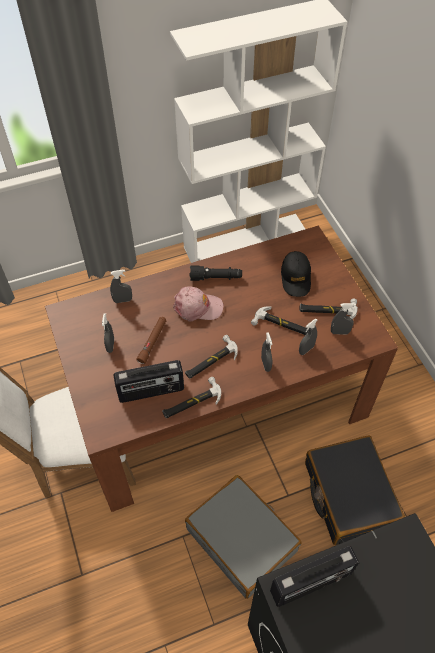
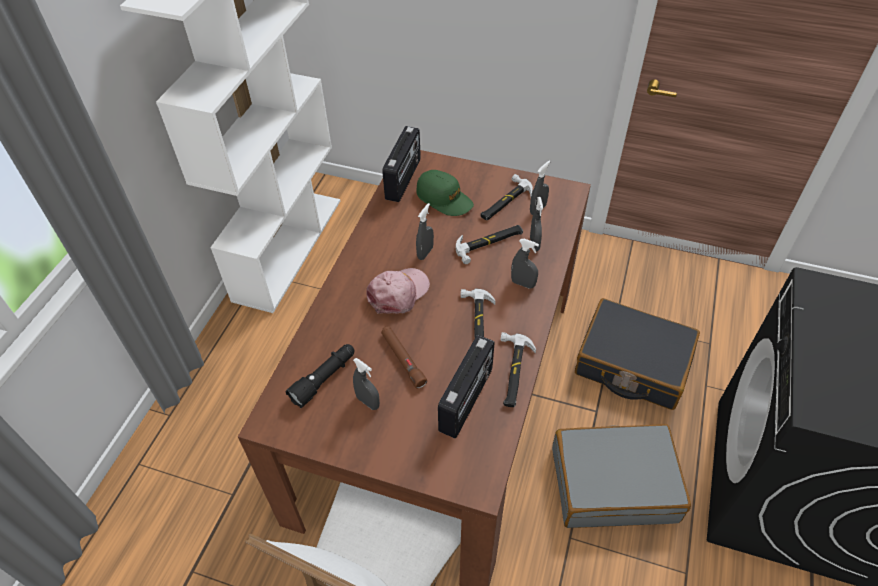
camera: 50 degrees left, 5 degrees down
(123, 300) = (317, 352): grey spray bottle -> grey spray bottle (425, 253)
(216, 278) = (377, 256): black flashlight -> black flashlight (324, 379)
(296, 278) = (444, 199): black cap -> green cap
(311, 583) = (824, 386): radio -> radio (404, 179)

